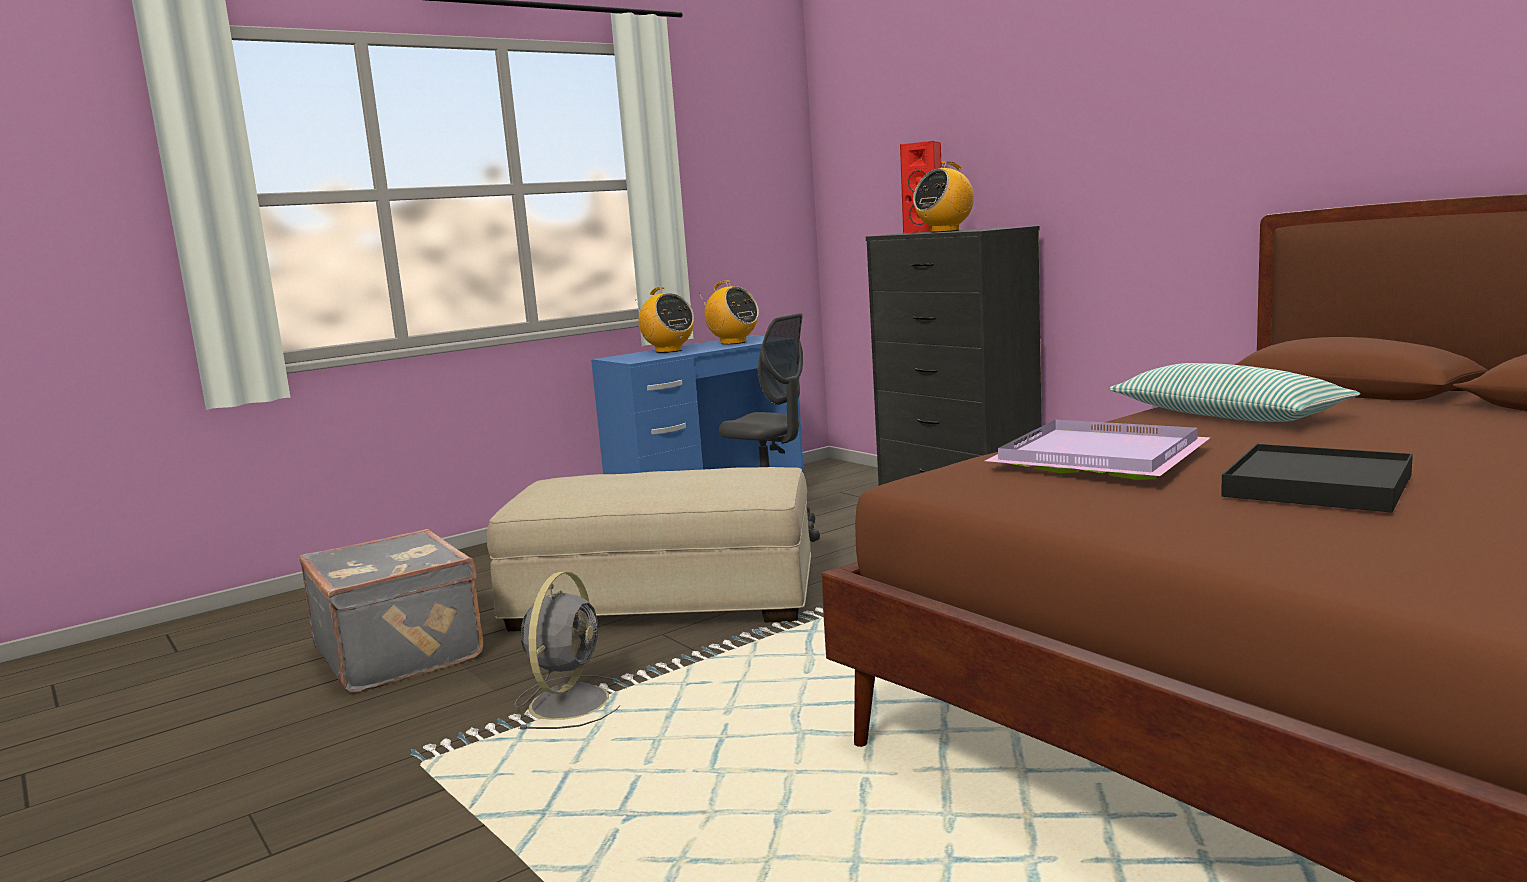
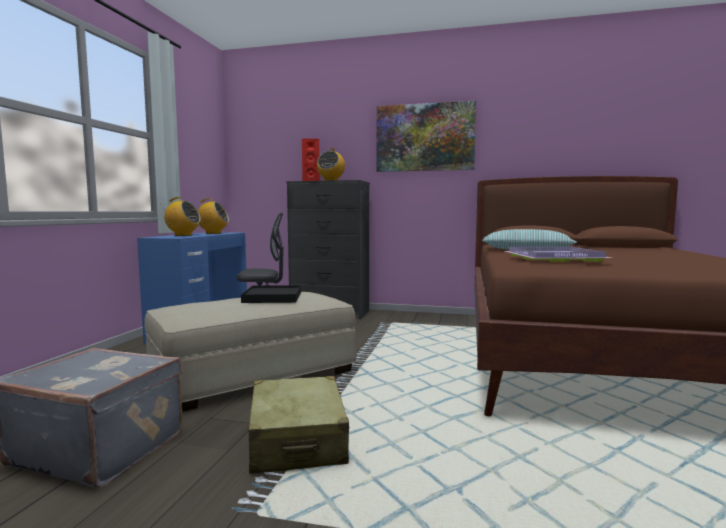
camera: 40 degrees left, 5 degrees down
(571, 701) = (297, 440): grey fan -> beige suitcase
(1153, 112) = (424, 137): none -> picture
(1316, 486) = (648, 260): black tray -> black tray (272, 297)

